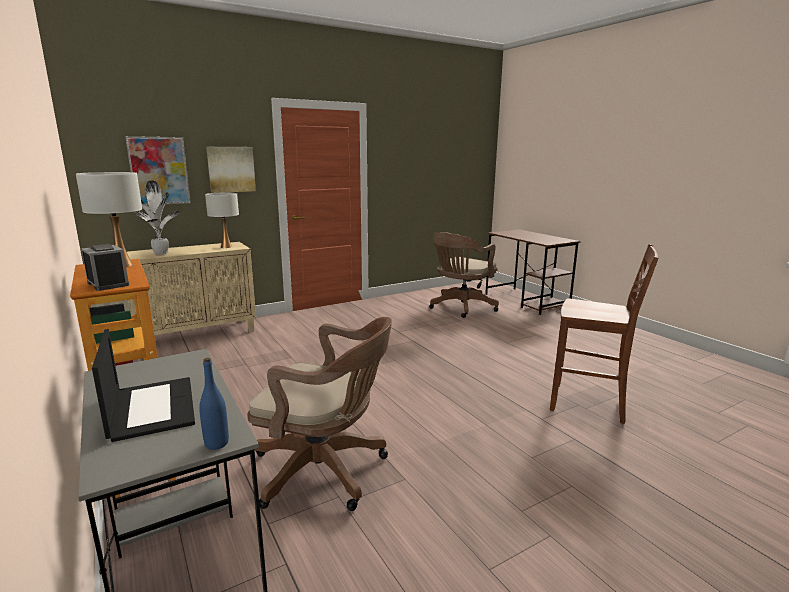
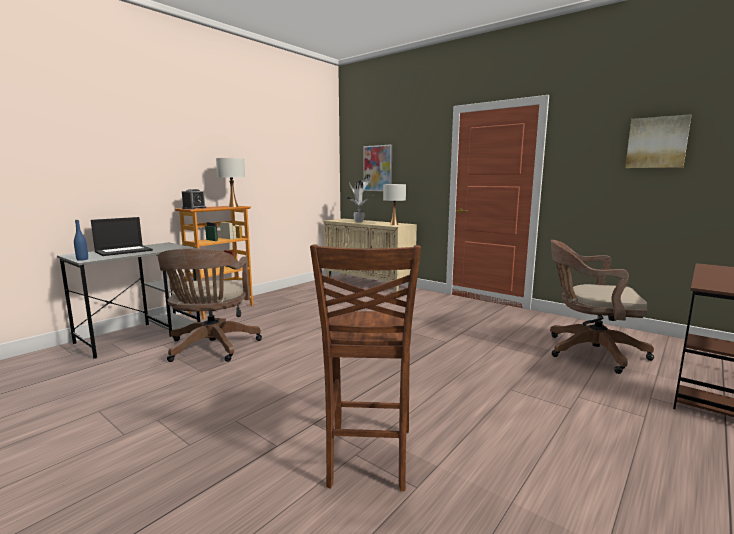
camera: 70 degrees right, 5 degrees down
(231, 169) = (418, 167): picture -> picture (657, 142)

